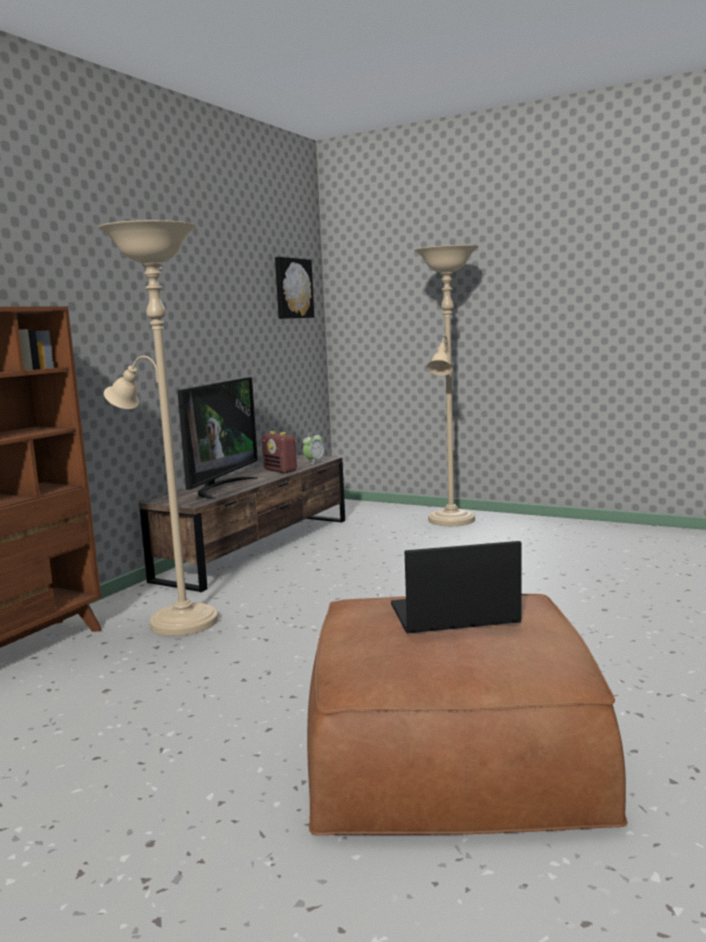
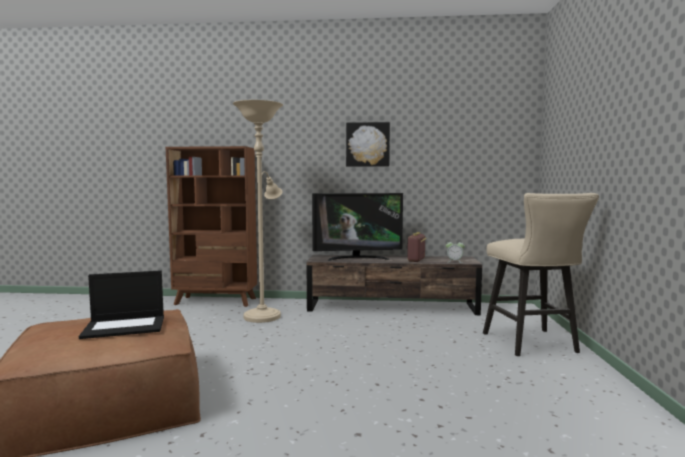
camera: 65 degrees right, 5 degrees down
(292, 288) = (492, 133): picture -> picture (367, 144)
(450, 522) = (533, 345): beige floor lamp -> beige stool
(452, 614) = (125, 326): laptop -> laptop turned 105 degrees clockwise

